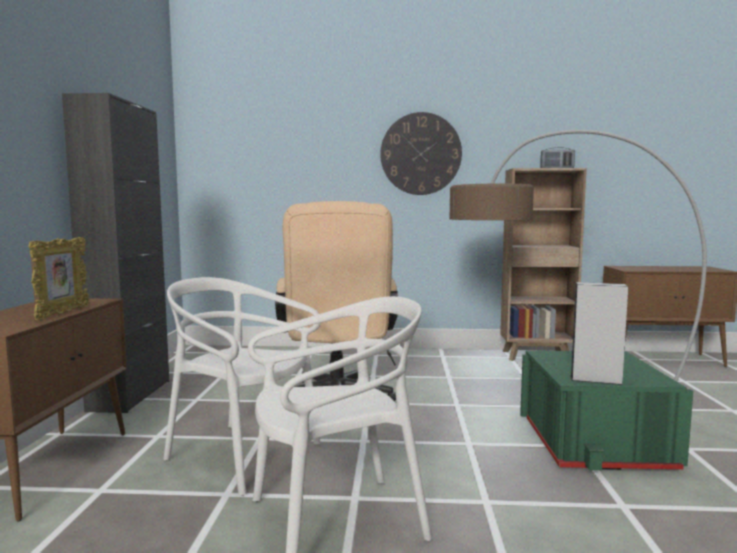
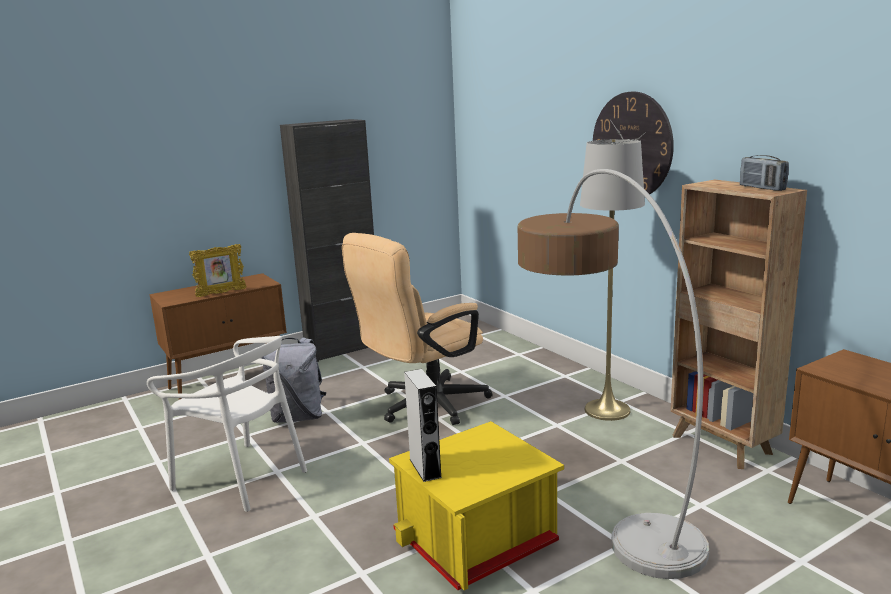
camera: 55 degrees right, 10 degrees up
(242, 454) = (298, 417): white chair -> grey backpack
(449, 361) = (607, 410): none -> grey floor lamp
(595, 444) = (478, 537): green storage box -> yellow storage box

